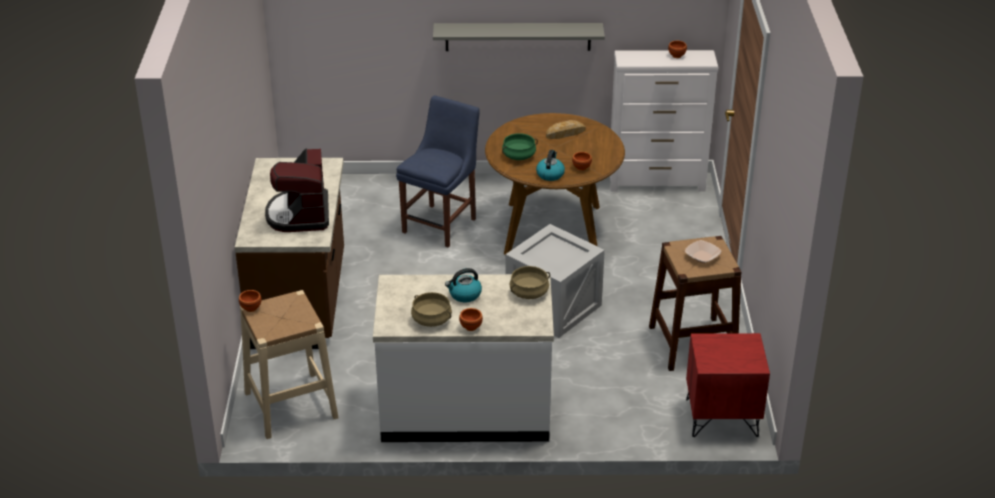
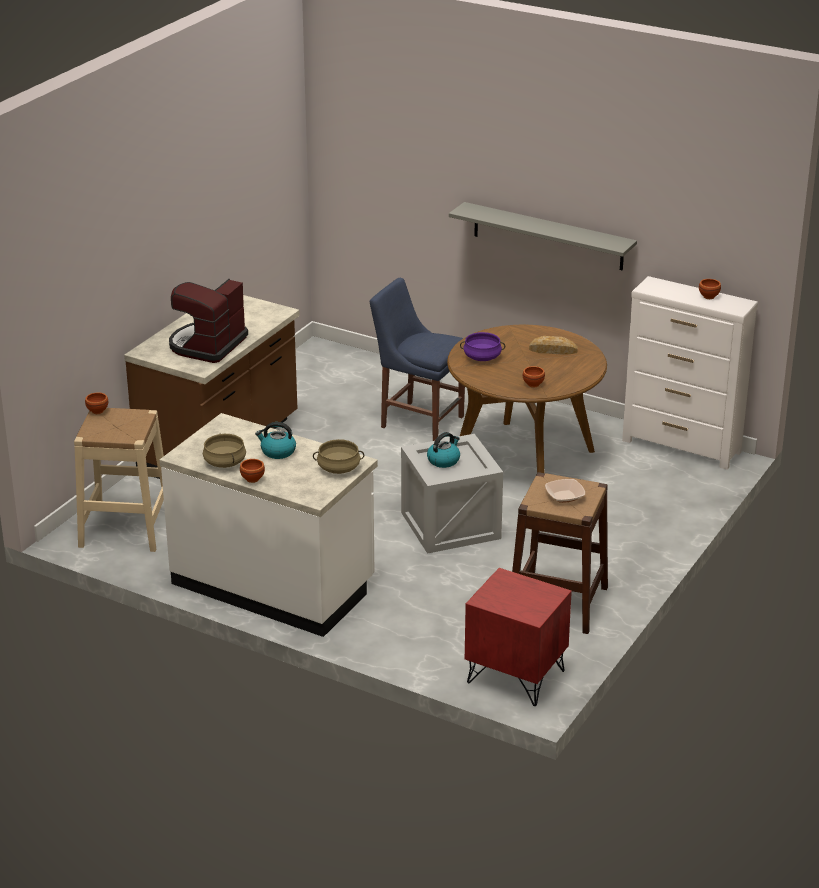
camera: 30 degrees right, 5 degrees down
(441, 224) = (418, 420): blue chair -> blue chair turned 120 degrees counterclockwise
(519, 156) = (482, 357): green cooking pot -> purple cooking pot
(550, 174) = (494, 381): kettle -> kettle (443, 460)

